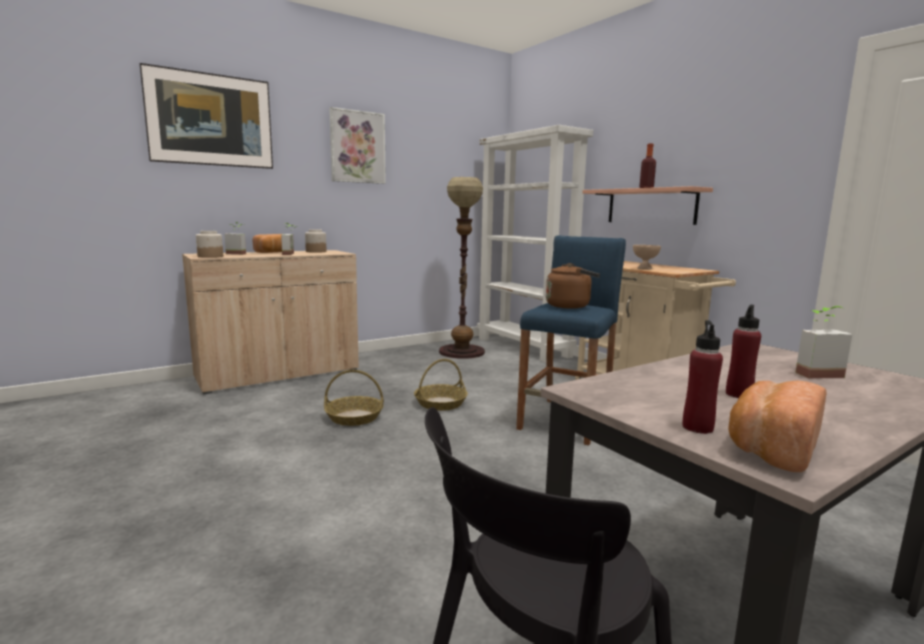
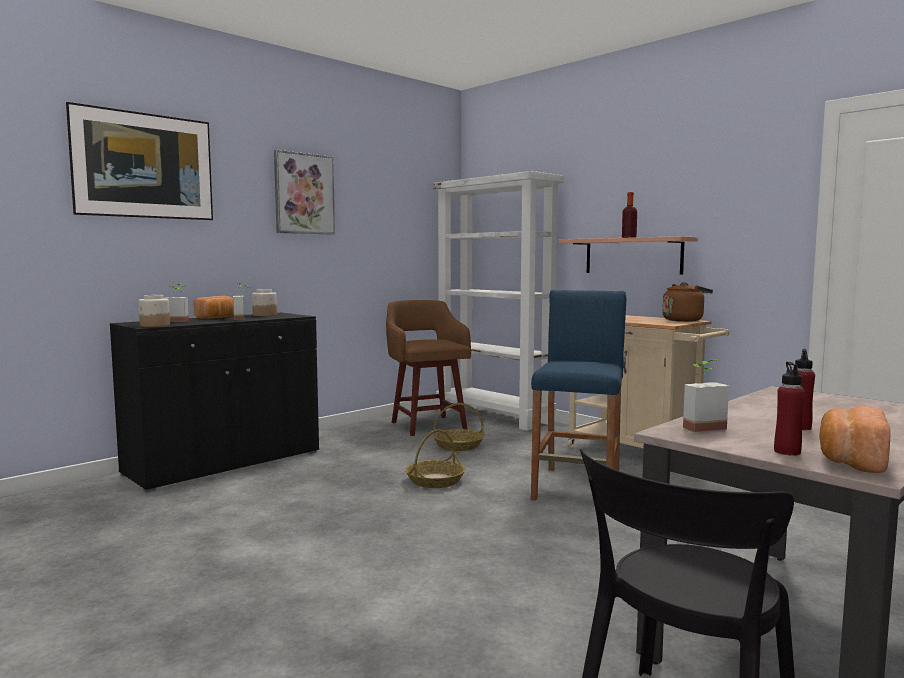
camera: 10 degrees left, 5 degrees down
(279, 374) = (224, 463): beige cabinet -> black cabinet
(354, 417) = (347, 502): basket -> basket (458, 446)
(461, 352) = (427, 425): floor lamp -> brown stool
(570, 306) = (579, 363): brown kettle -> brown kettle (684, 320)
(644, 268) = (639, 321): beige bowl -> none
(813, 372) = (845, 407): potted plant -> potted plant (699, 426)

